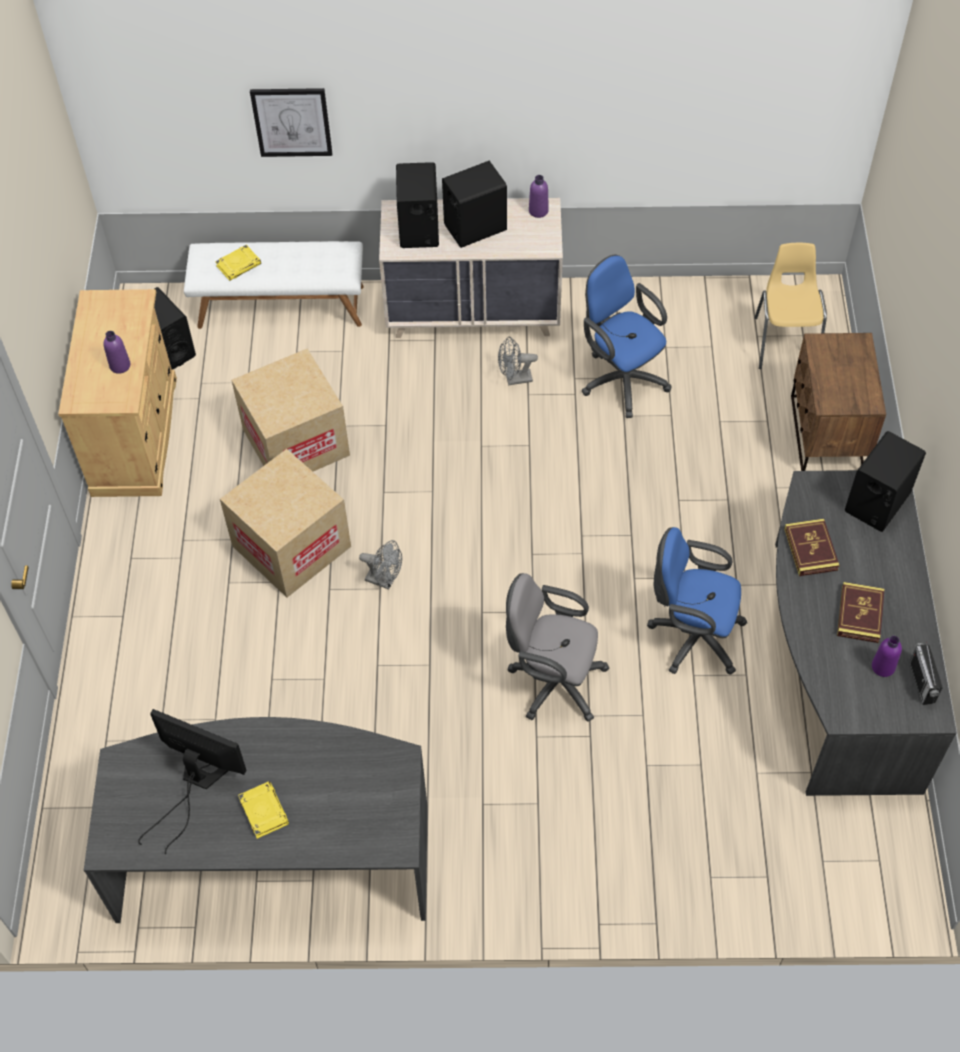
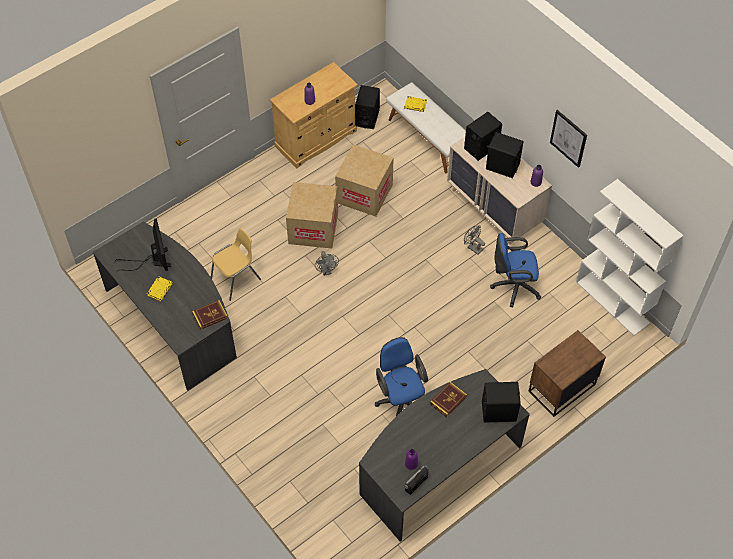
camera: 50 degrees right, 0 degrees up
(292, 122) = (461, 59): picture -> picture (568, 138)
(552, 681) = (332, 363): grey office chair -> none
(620, 378) = (513, 286): blue office chair -> blue office chair turned 105 degrees counterclockwise
(742, 291) = (613, 302): none -> white bookcase
(785, 342) = (600, 338): yellow chair -> yellow chair (236, 279)
(860, 614) = (430, 439): book -> book (210, 316)

